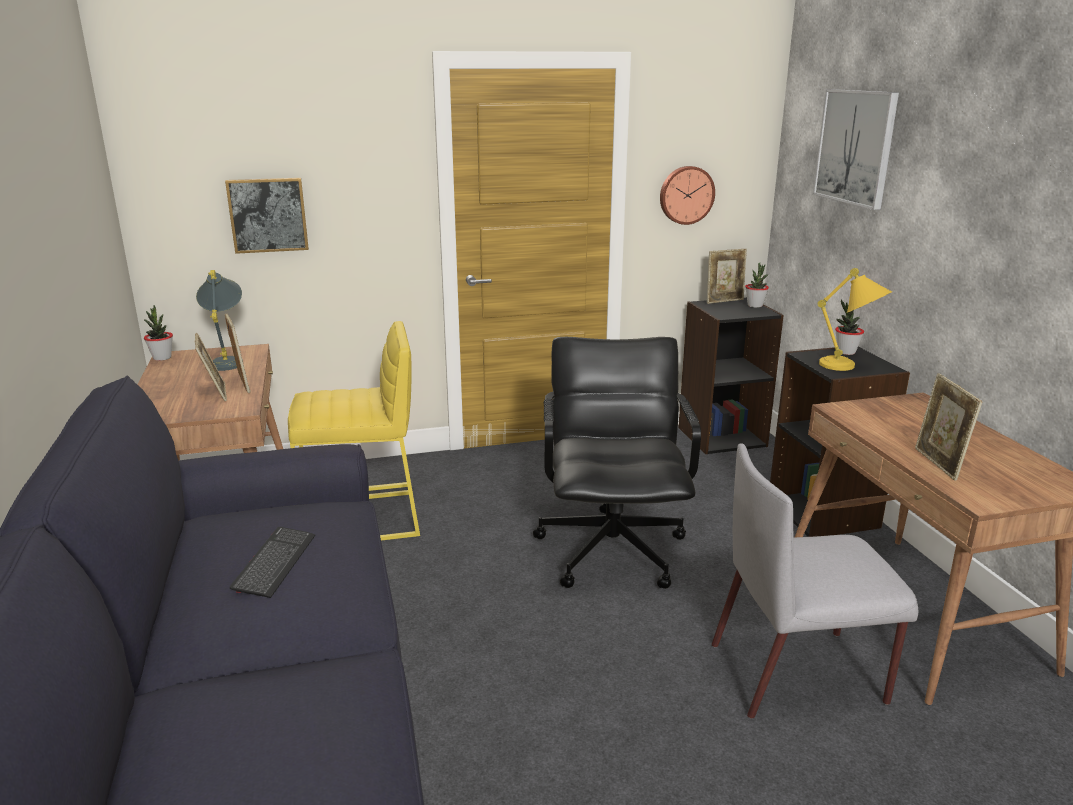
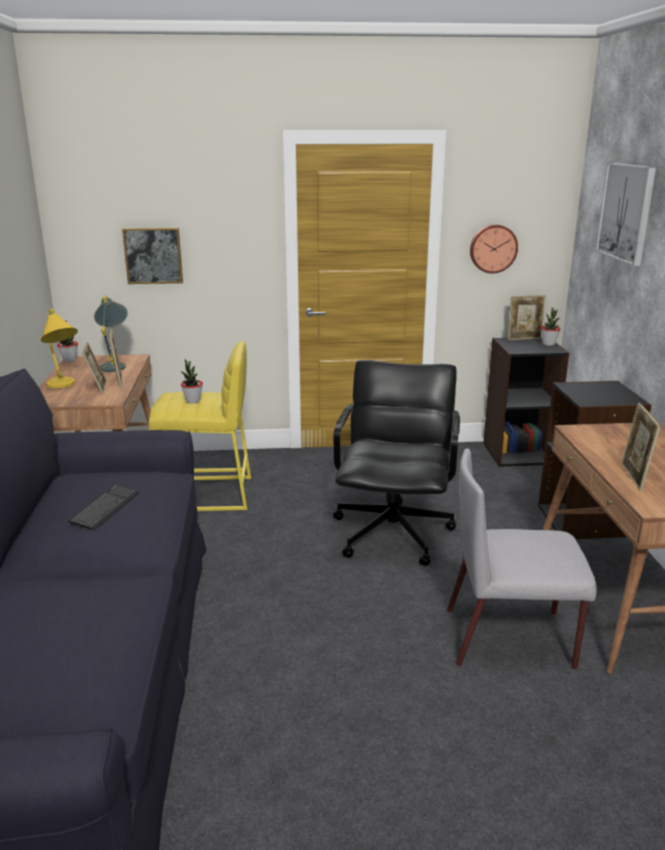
camera: 10 degrees right, 0 degrees up
(846, 352) = (605, 385): potted plant -> potted plant (193, 401)
(849, 368) = (599, 398): yellow table lamp -> yellow table lamp (64, 386)

